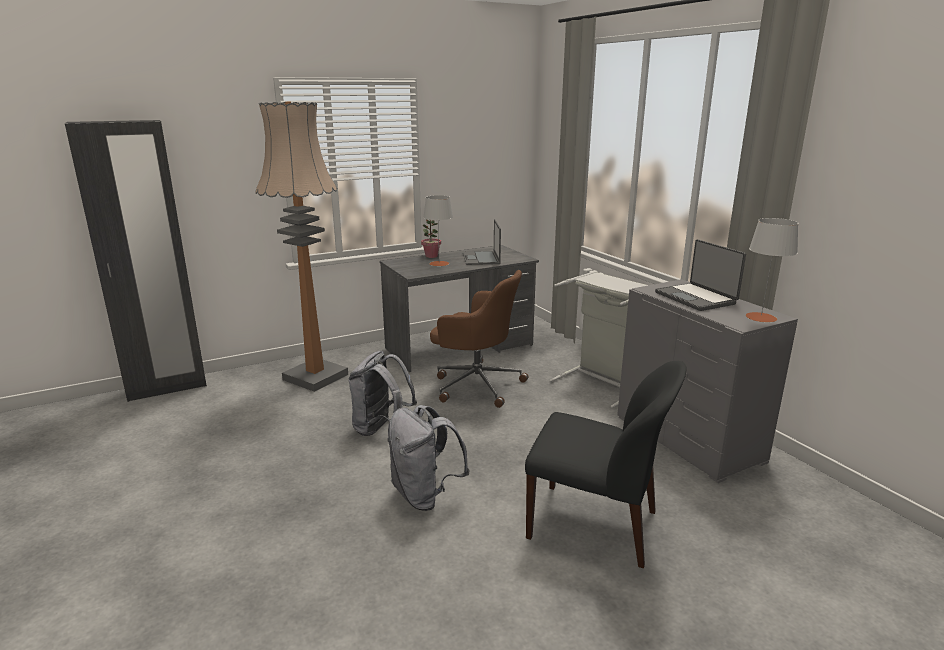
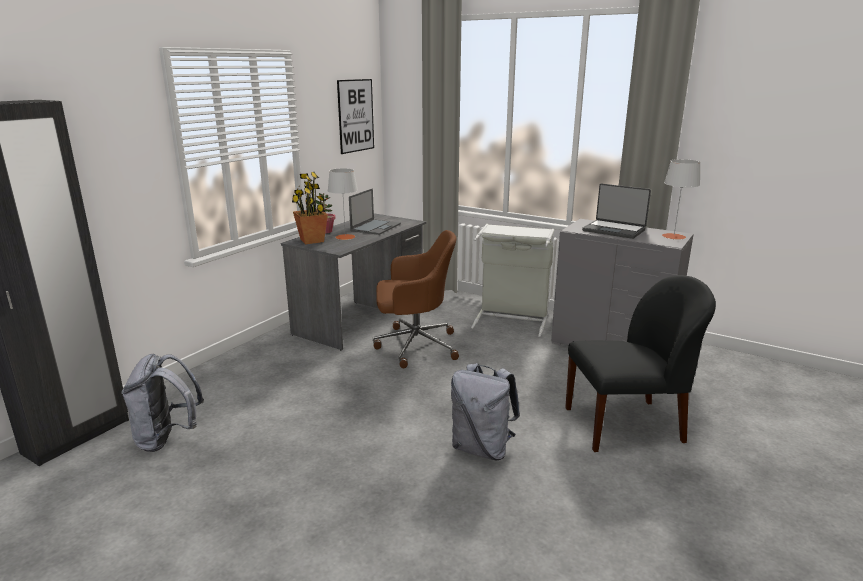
camera: 30 degrees left, 0 degrees up
(316, 377) = (250, 378): floor lamp -> none
(381, 428) = (375, 406): grey backpack -> grey backpack (167, 438)
(406, 262) = (312, 240): none -> potted plant
(481, 258) = (376, 227): laptop -> laptop turned 120 degrees counterclockwise
(498, 144) = (355, 116): none -> picture

